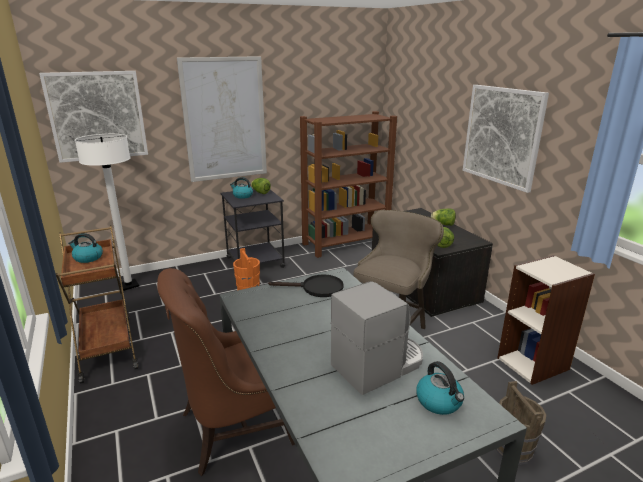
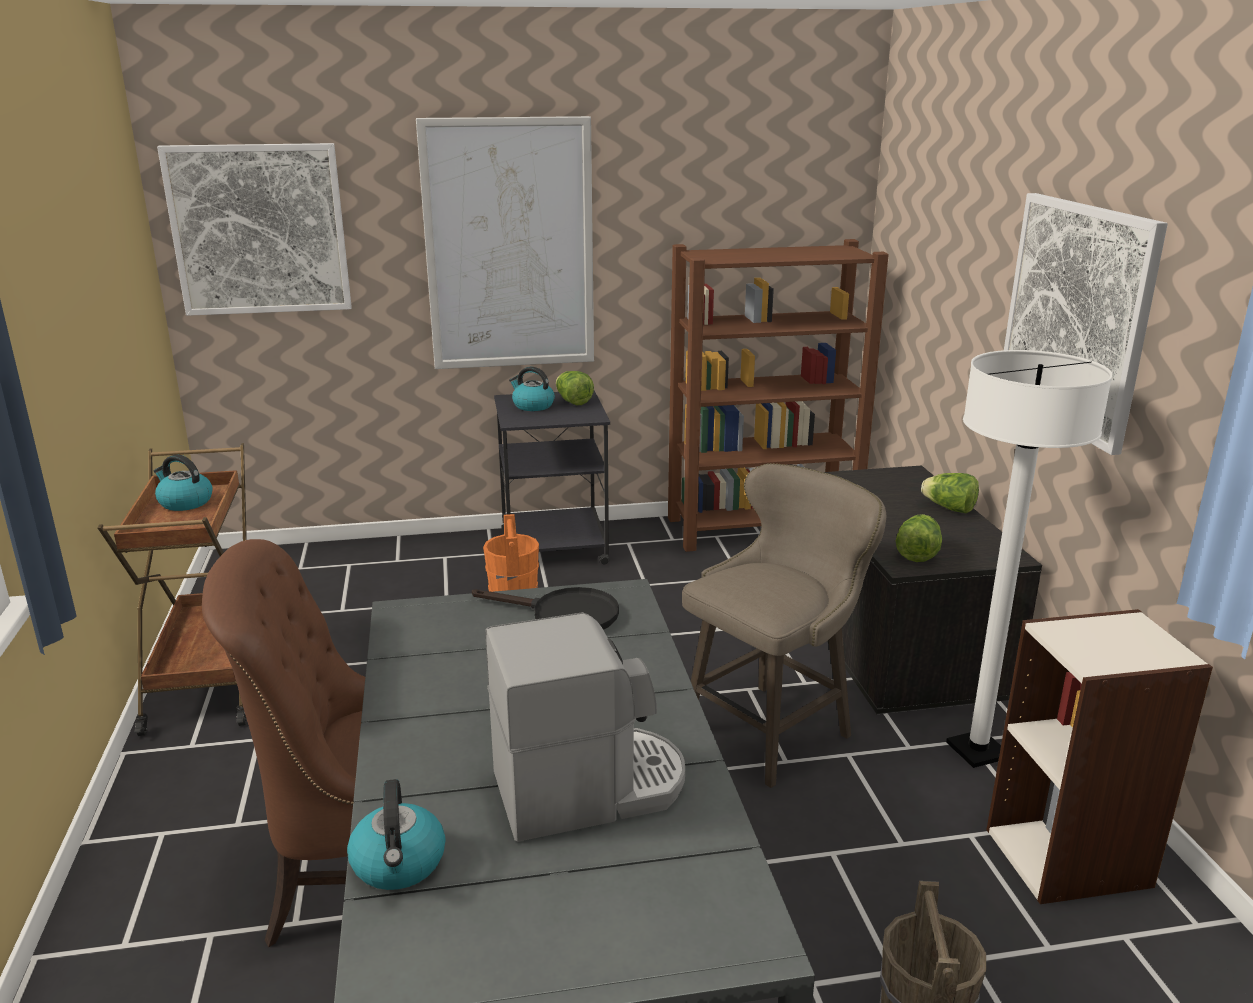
camera: 15 degrees right, 0 degrees up
(128, 285) = (296, 564): white floor lamp -> white floor lamp (977, 751)
(439, 402) = (663, 885): kettle -> kettle (399, 864)

